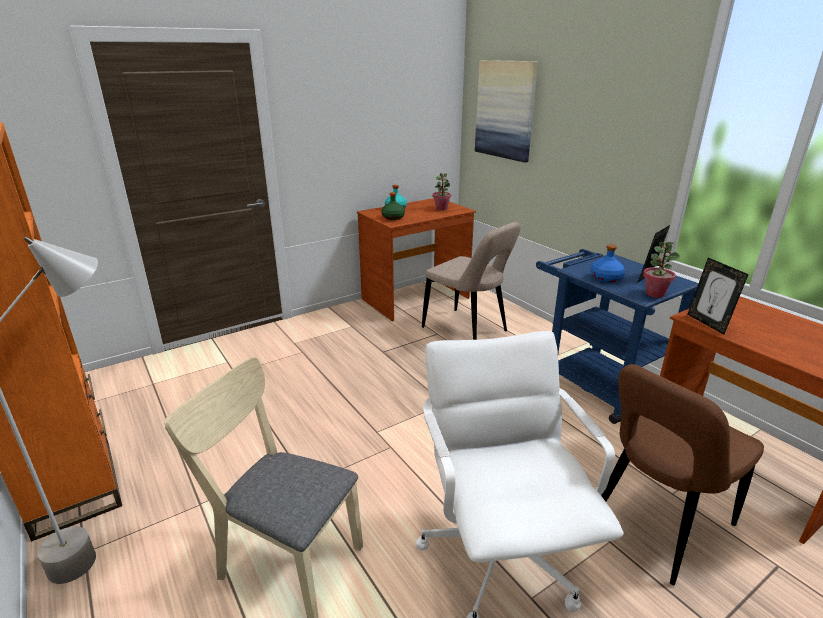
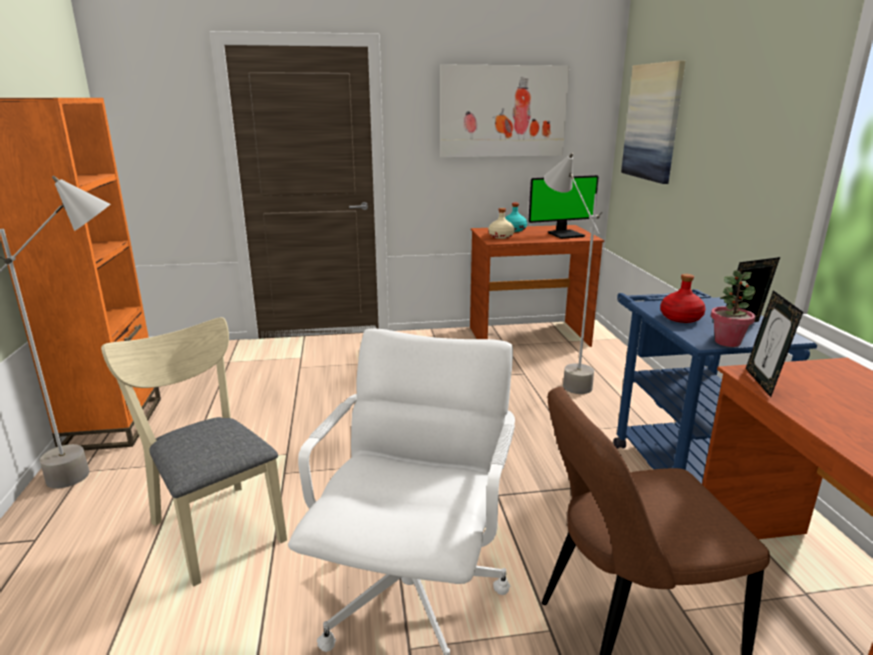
camera: 25 degrees right, 5 degrees down
(375, 102) = (503, 111): none -> picture
(393, 217) = (500, 236): green bottle -> beige bottle
(441, 208) = (565, 234): potted plant -> monitor
(467, 331) = (561, 377): beige chair -> grey floor lamp
(605, 278) = (680, 318): blue bottle -> red bottle

